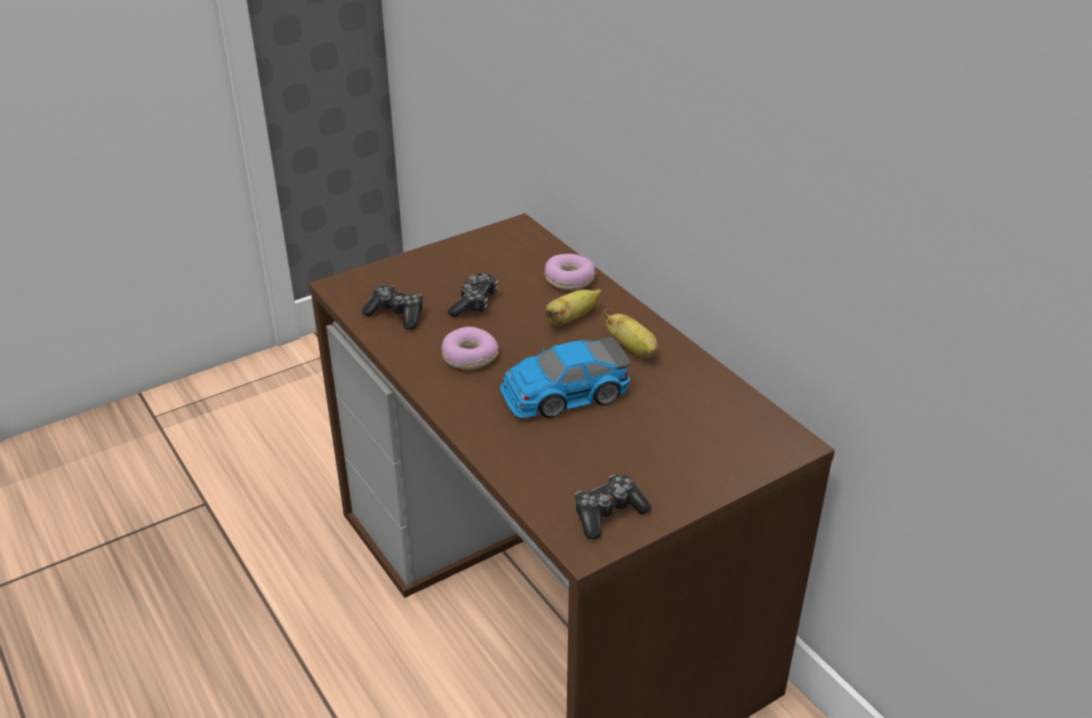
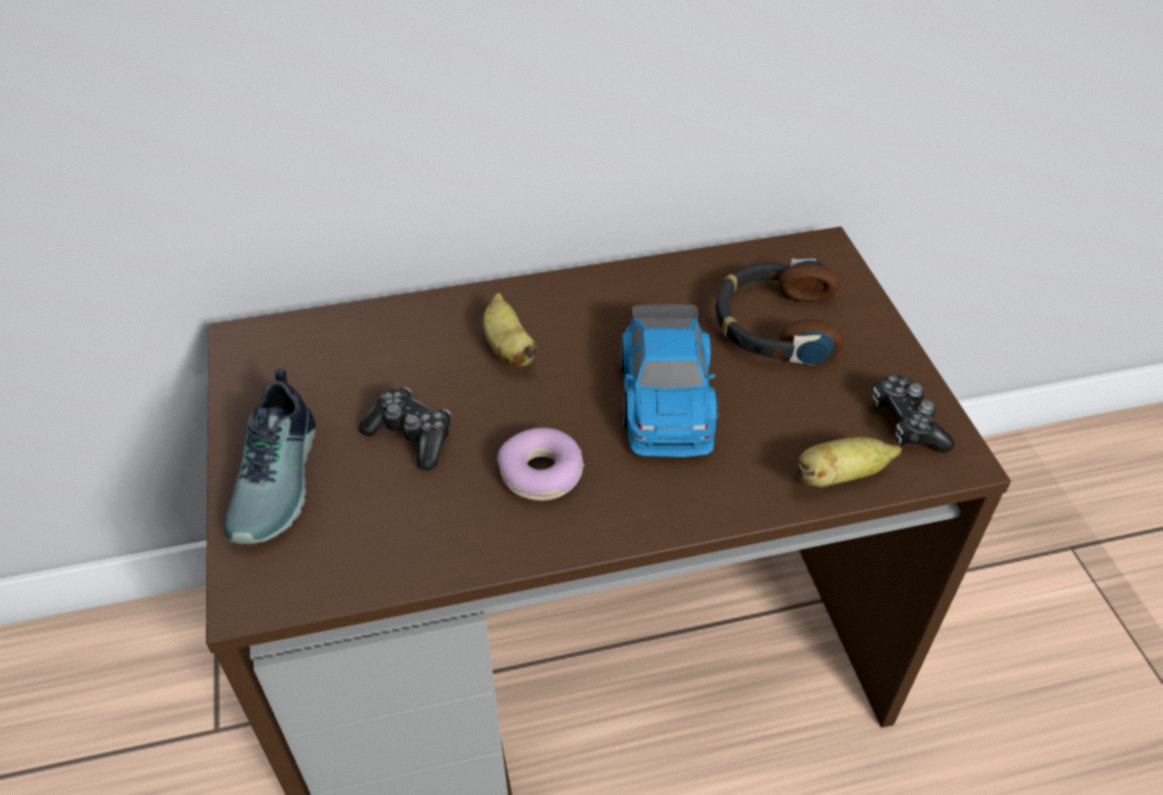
camera: 70 degrees left, 10 degrees up
(396, 314) = (385, 535): game controller -> none
(419, 271) = (279, 479): none -> shoe
(569, 280) = (417, 325): donut -> none
(633, 349) = (604, 313): banana -> banana (839, 477)
(677, 430) = (775, 324): none -> headphones

